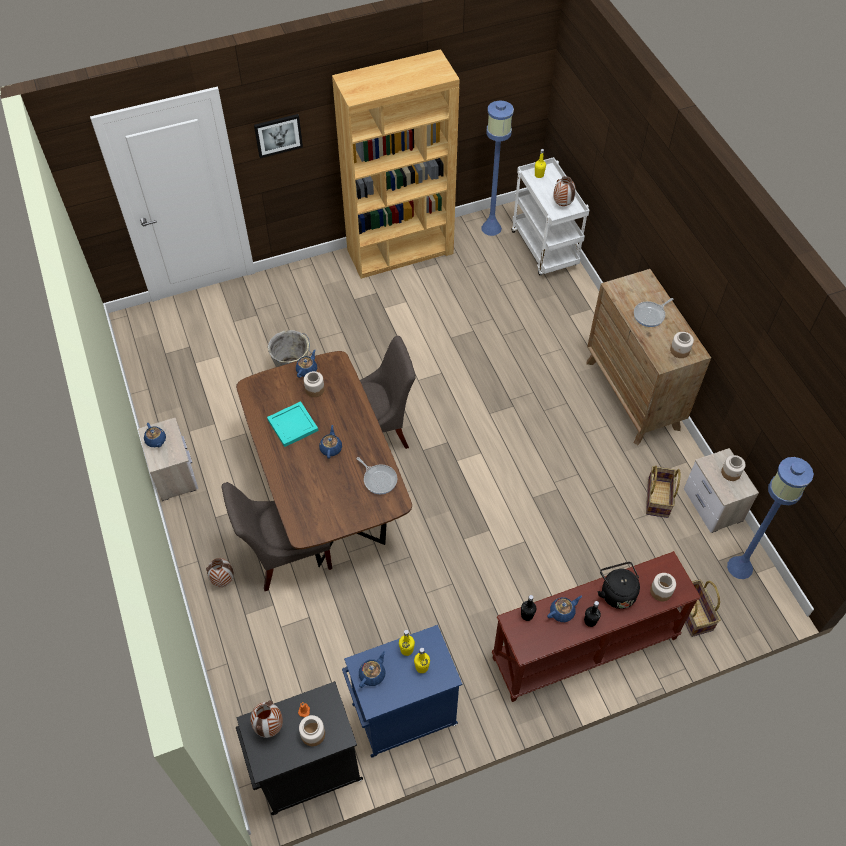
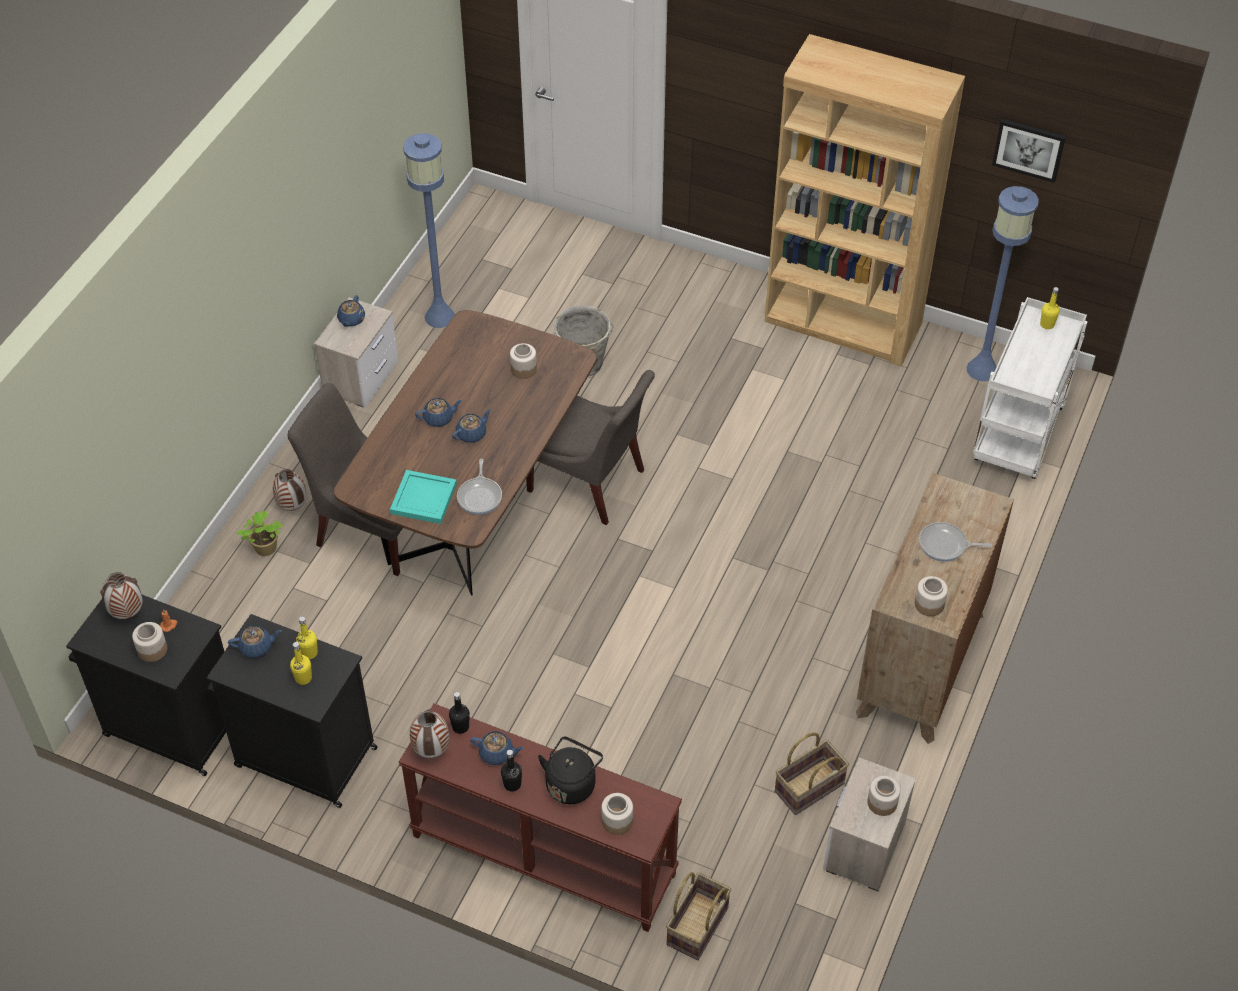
camera: 45 degrees right, 5 degrees down
(237, 619) = (265, 549): none -> potted plant
(278, 135) = (727, 75): picture -> picture (1029, 149)
(292, 425) = (463, 385): turquoise tray -> turquoise tray (423, 498)
(307, 370) = (539, 346): blue teapot -> blue teapot (439, 418)
(402, 715) = (303, 756): blue cabinet -> black cabinet
(562, 204) = (1032, 374): vase -> vase (431, 750)
(739, 567) = (811, 930): blue floor lamp -> blue floor lamp (440, 316)

